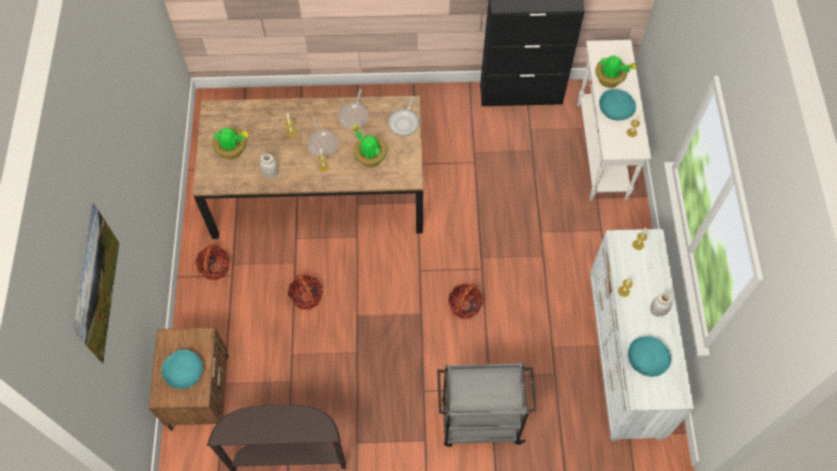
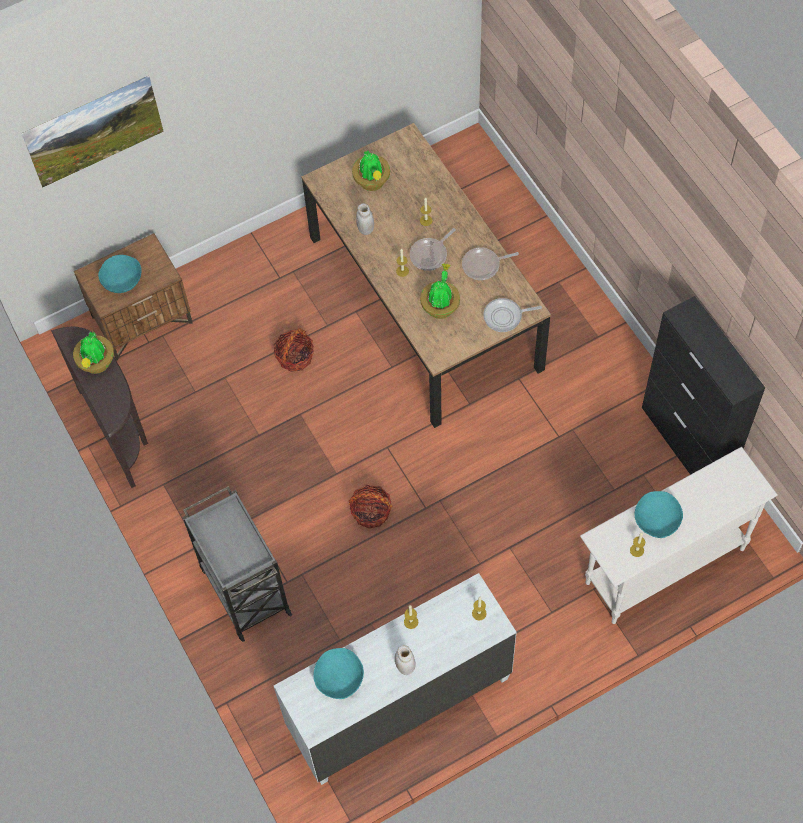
camera: 65 degrees right, 0 degrees up
(215, 267) = (280, 258): basket -> none
(610, 80) = (698, 496): potted plant -> potted plant (96, 363)

